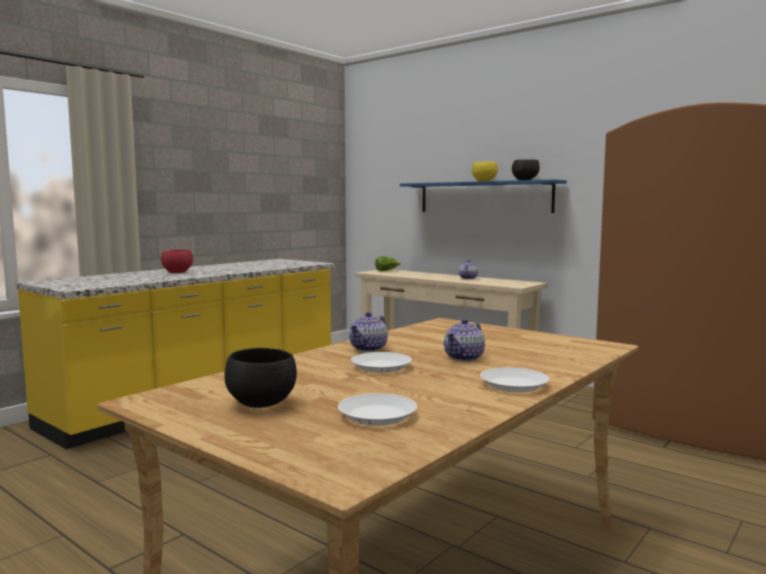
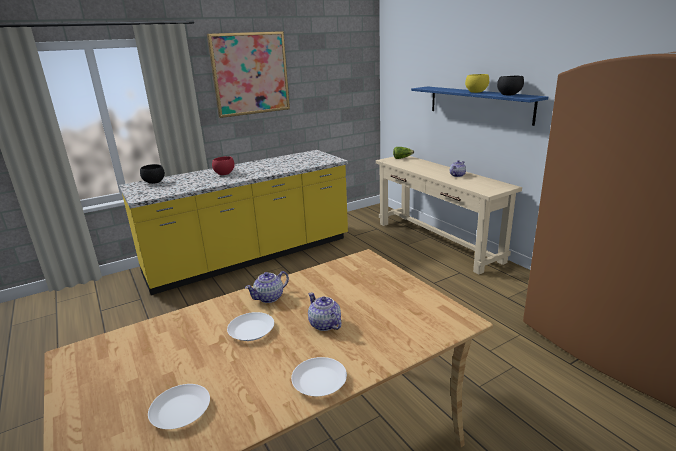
camera: 20 degrees right, 15 degrees up
(202, 153) = (250, 74): none -> picture
(263, 404) = (128, 375): black bowl -> black bowl (155, 182)
(464, 357) = (325, 324): teapot -> teapot turned 90 degrees clockwise

